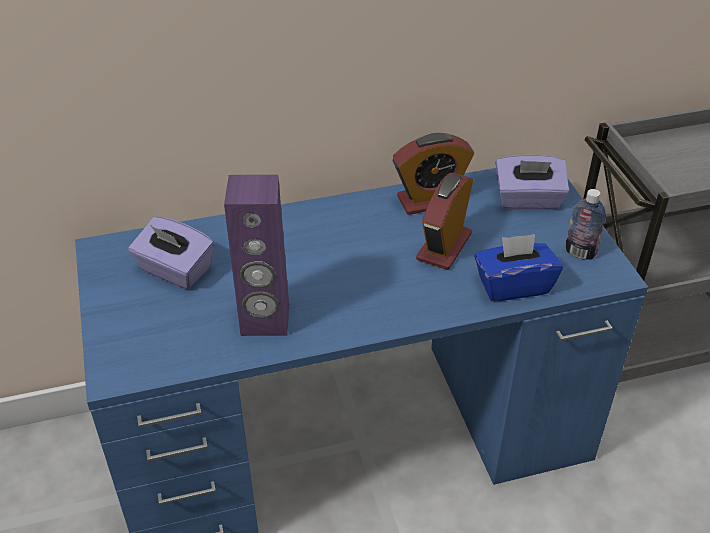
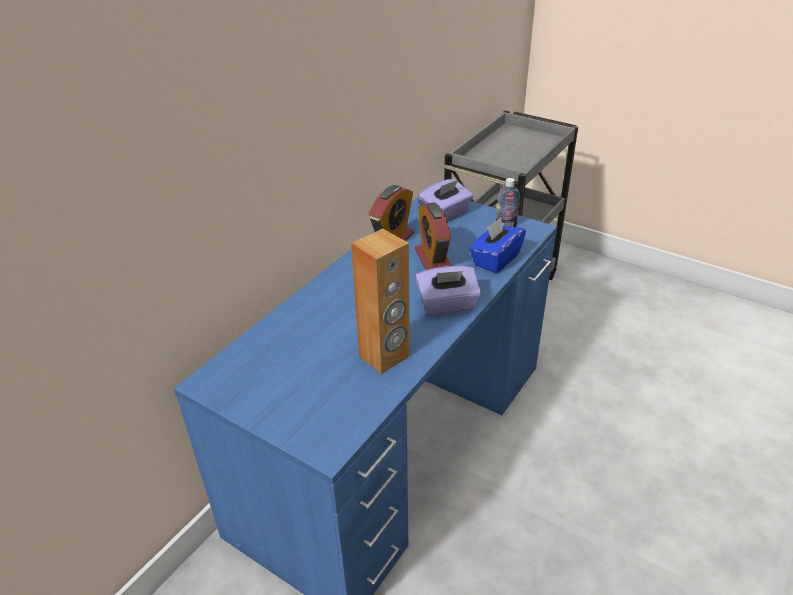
camera: 40 degrees left, 5 degrees down
(175, 270) = (282, 363): purple tissue box -> purple tissue box (447, 305)
(265, 321) = (385, 356): purple speaker -> brown speaker

